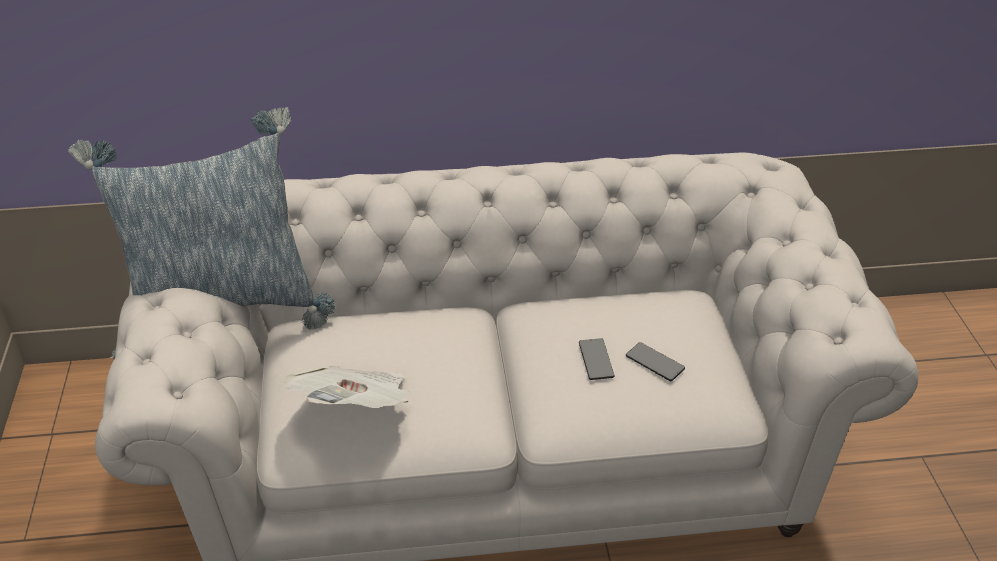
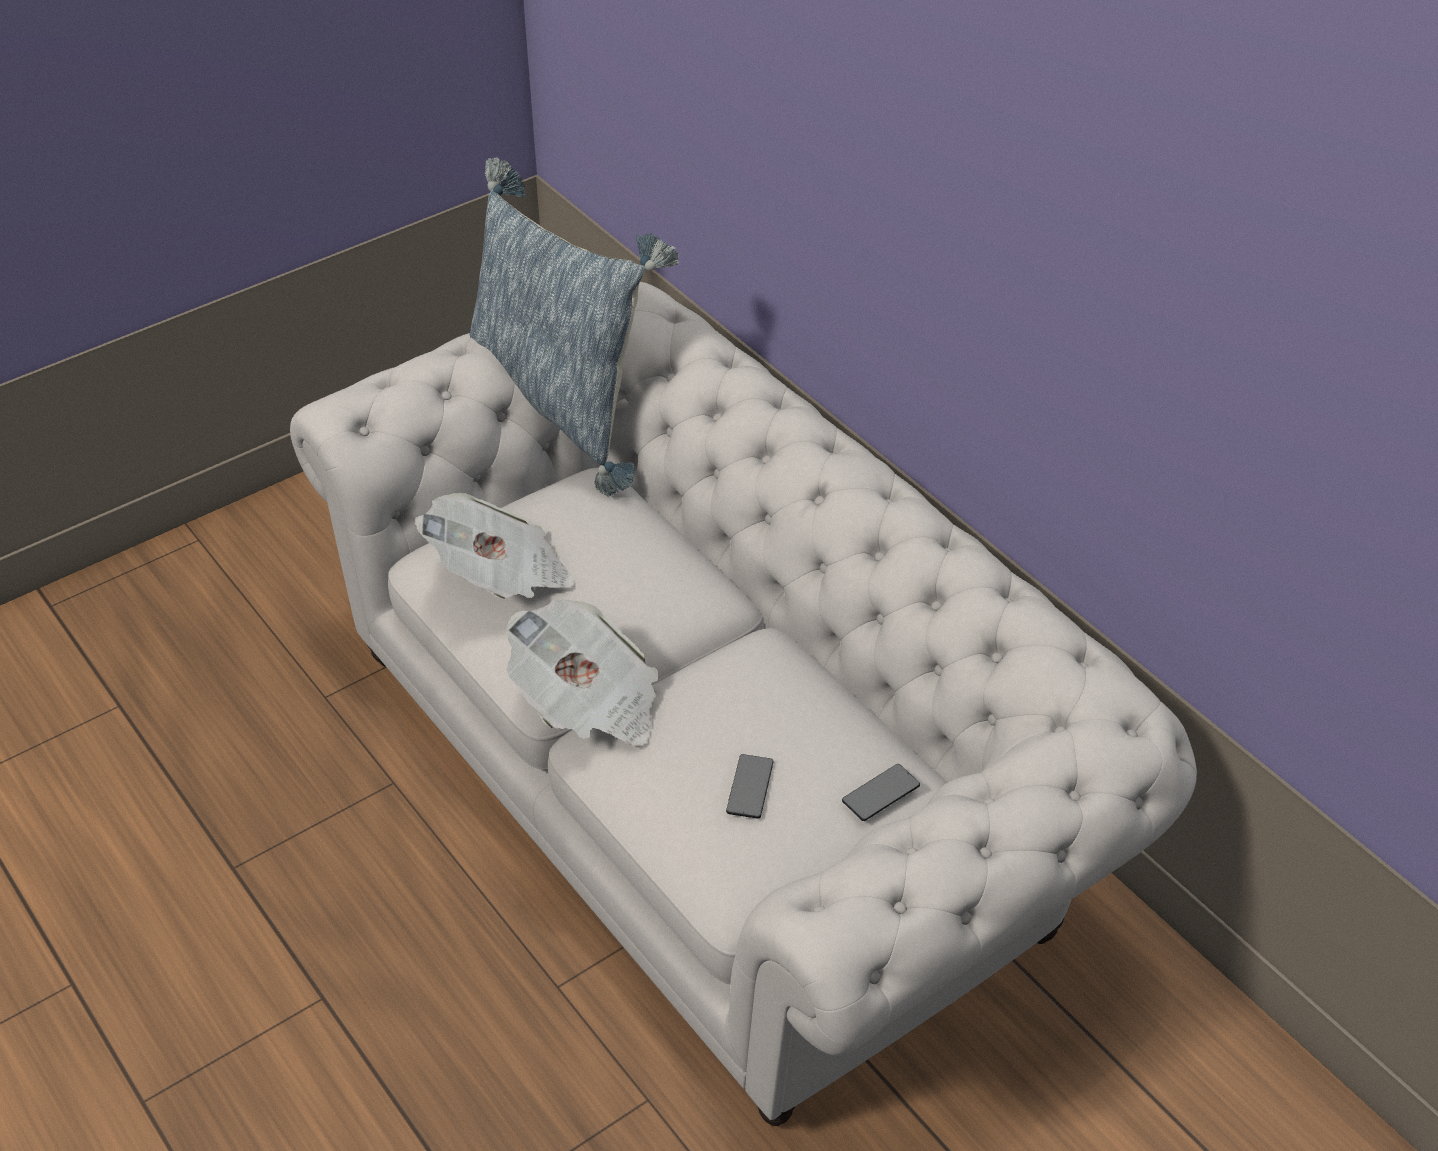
camera: 60 degrees right, 5 degrees up
(521, 411) = (588, 703): none -> newspaper
(596, 360) = (714, 733): phone -> phone (881, 793)

